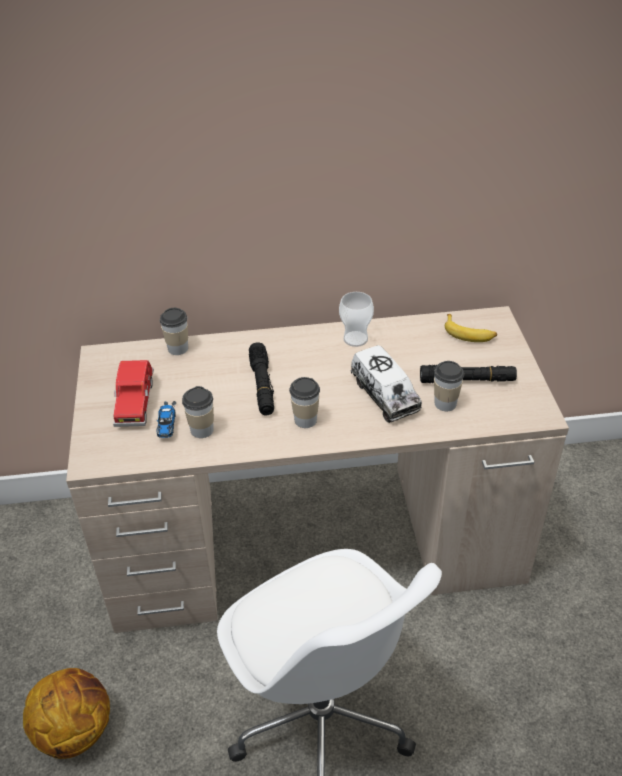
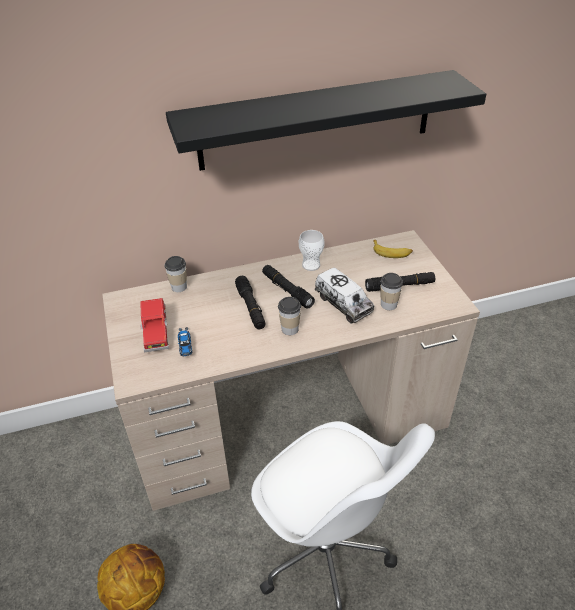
camera: 10 degrees left, 0 degrees up
(202, 430) = (213, 346): cup -> none
(315, 369) = (287, 290): none -> black flashlight
(373, 148) = (316, 120): none -> black shelf

